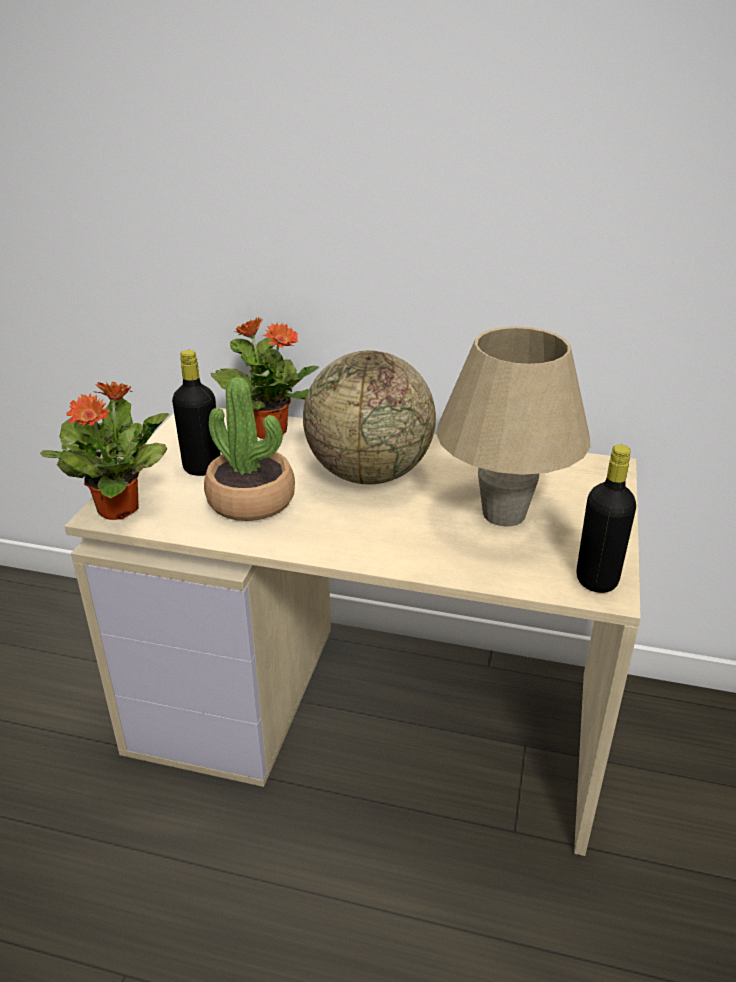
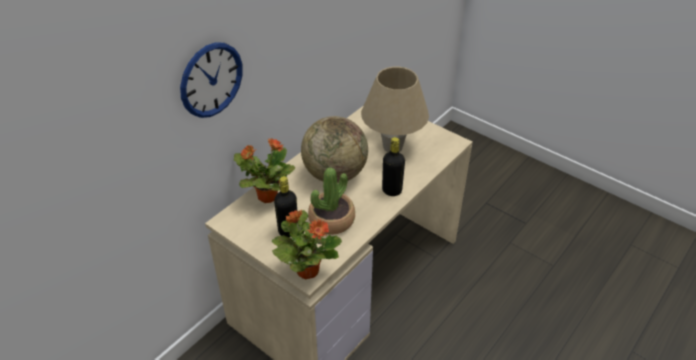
camera: 65 degrees left, 10 degrees up
(230, 167) = (211, 80): none -> wall clock
(596, 580) = (447, 142): black bottle -> black bottle (392, 190)

